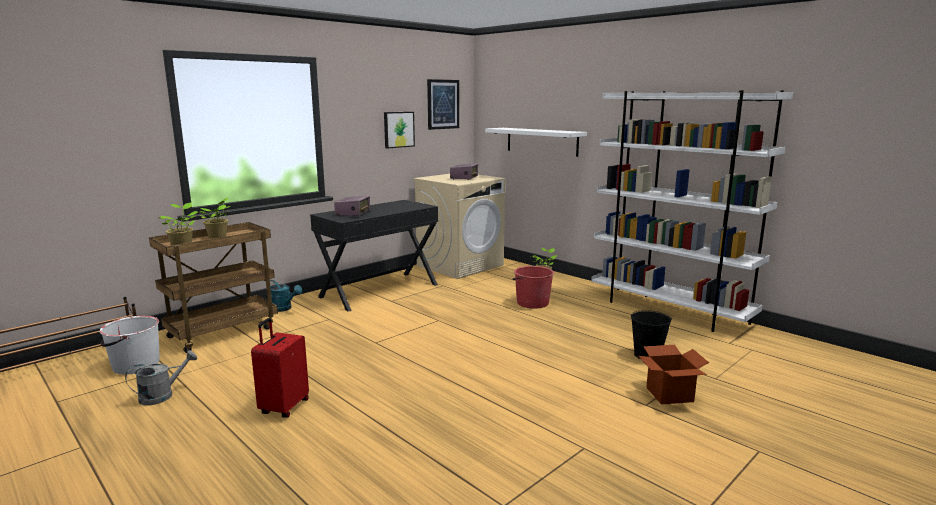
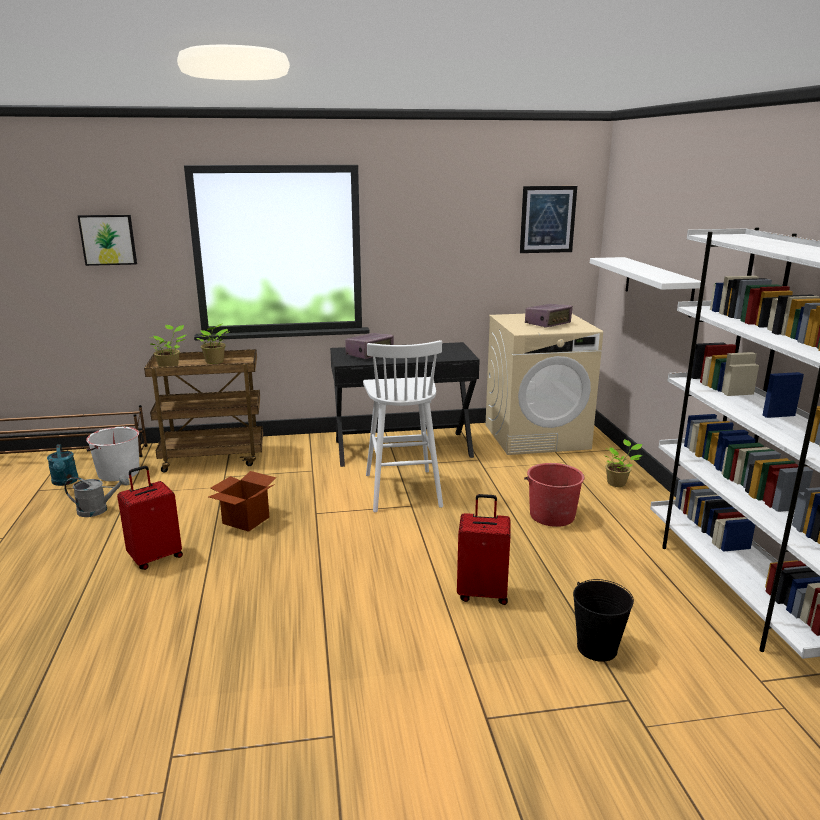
camera: 35 degrees right, 5 degrees up
(284, 308) = (291, 446): turquoise watering can -> turquoise watering can (65, 482)
(398, 129) = (472, 252): picture -> picture (108, 239)
(417, 313) = (402, 489): none -> white stool
(554, 350) = (482, 593): none -> red suitcase
(669, 394) = (539, 719): cardboard box -> cardboard box (246, 520)

